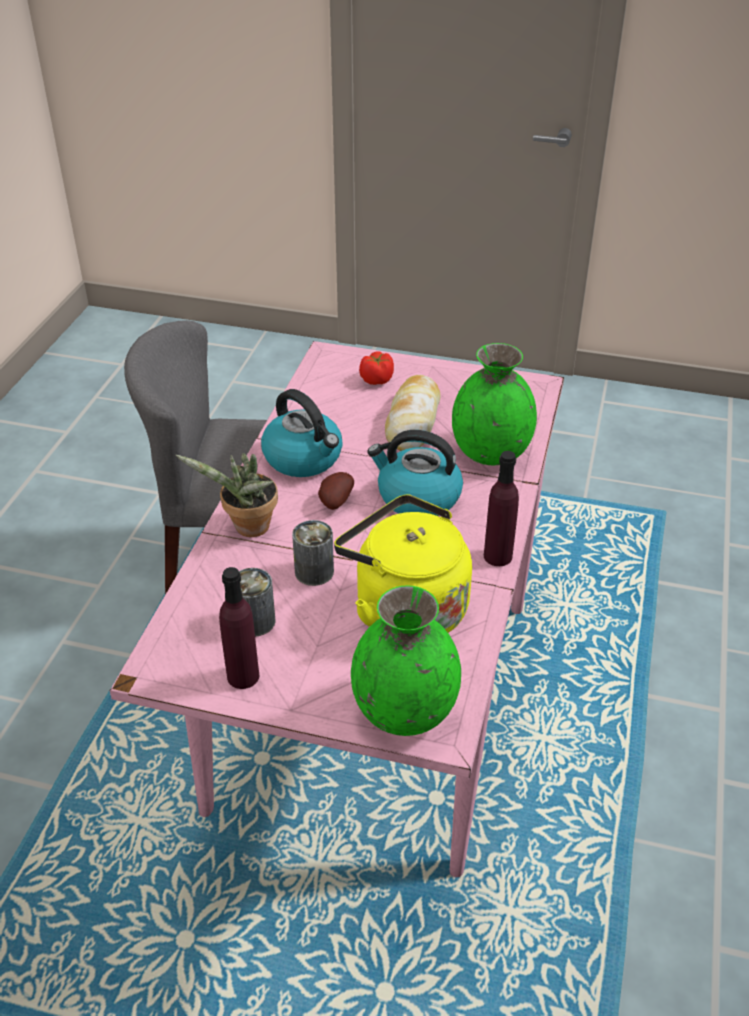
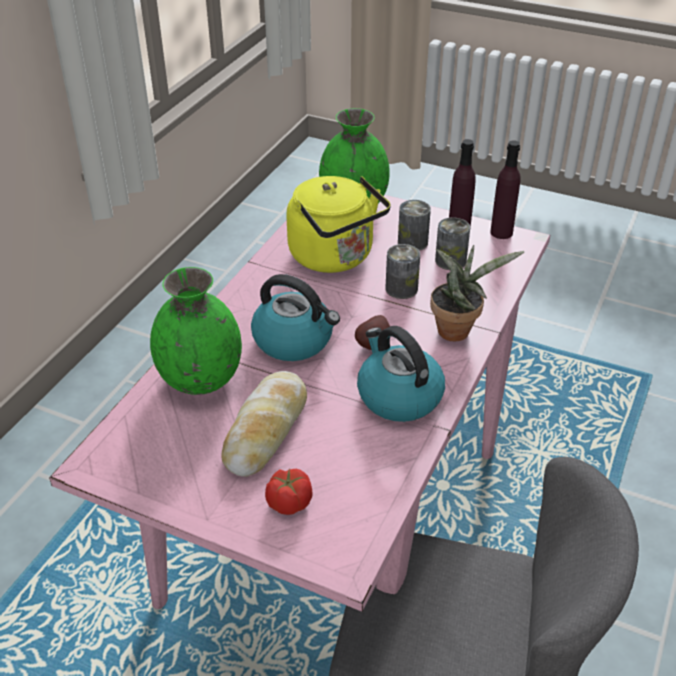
camera: 170 degrees left, 0 degrees up
(307, 646) = (412, 242): none -> can
(498, 556) = (247, 284): purple bottle -> purple bottle (501, 232)

